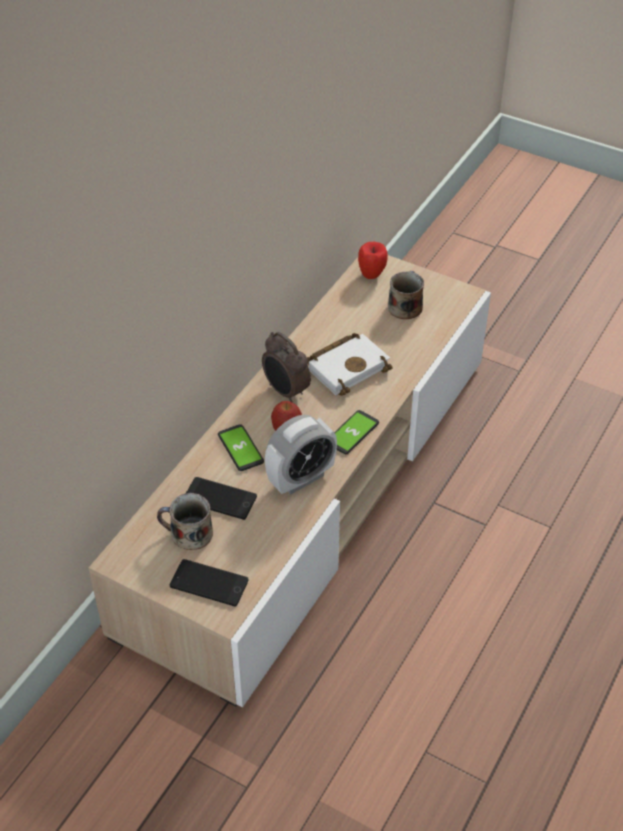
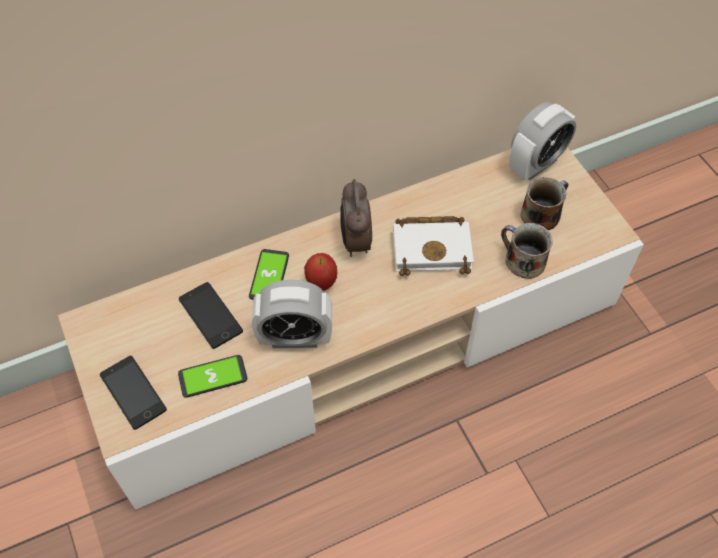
camera: 35 degrees right, 10 degrees up
(189, 534) = (158, 333): mug -> mug (522, 260)
(352, 433) = (379, 319): phone -> phone (213, 376)
(372, 275) = (536, 164): apple -> alarm clock

